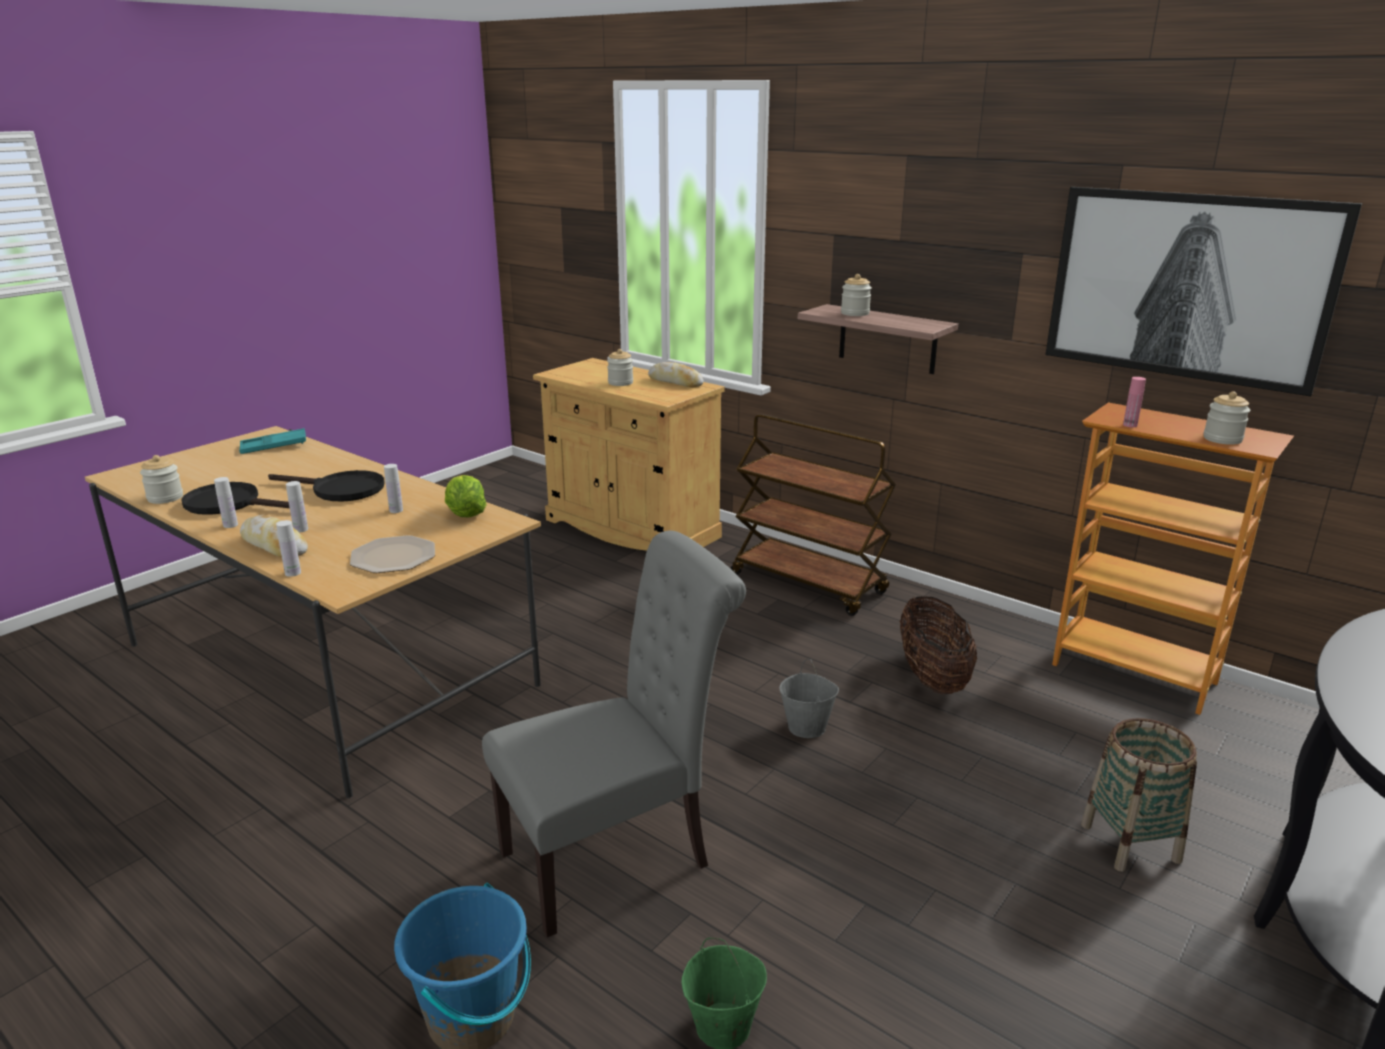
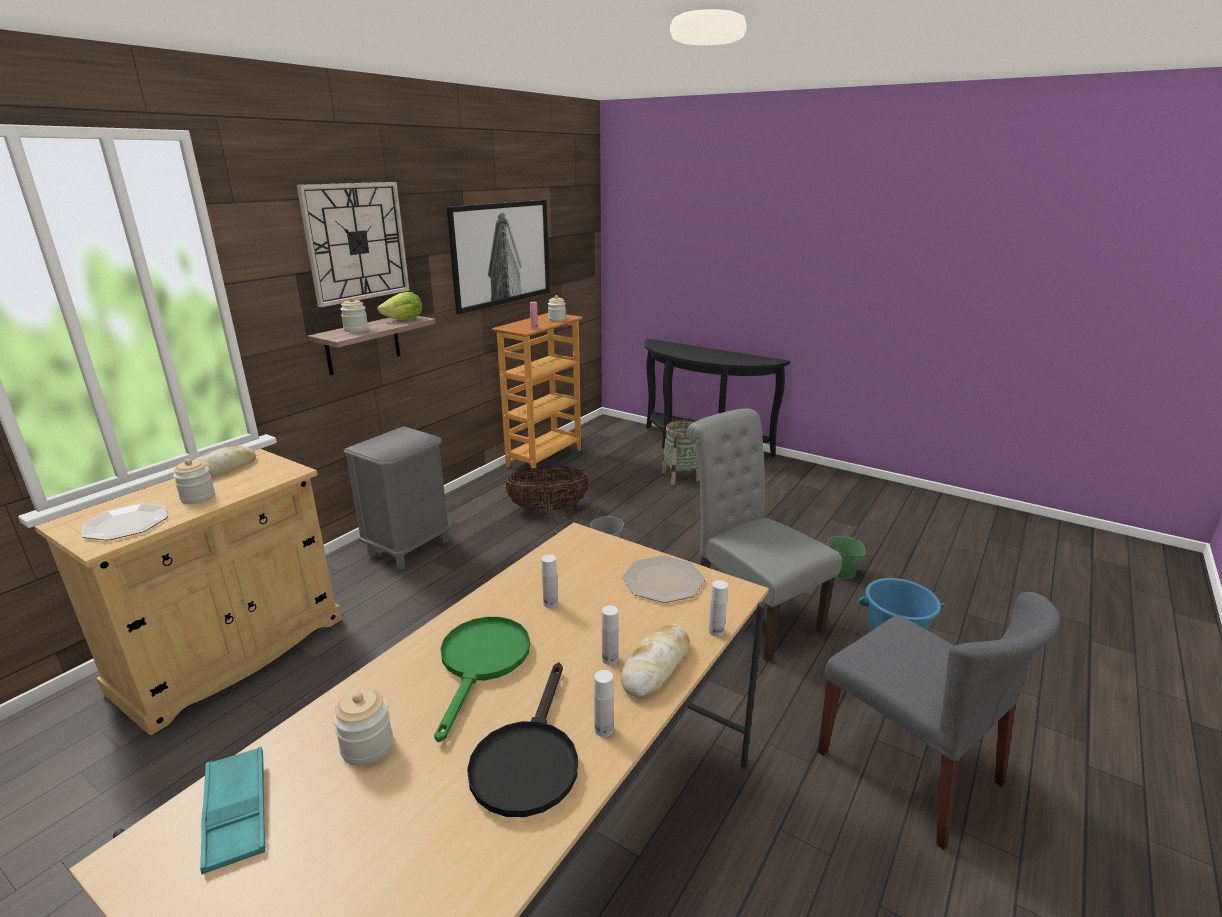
camera: 95 degrees left, 0 degrees up
(165, 498) = (494, 871): jar -> jar (367, 746)
(255, 942) = (910, 768): none -> grey chair
(340, 490) = (482, 663): black frying pan -> green frying pan
(465, 514) = (560, 560): lettuce -> lettuce (404, 320)
(584, 373) = (126, 523): none -> plate
(809, 584) = (409, 547): brown cart -> grey nightstand
(909, 213) = (356, 242): none -> wall clock

